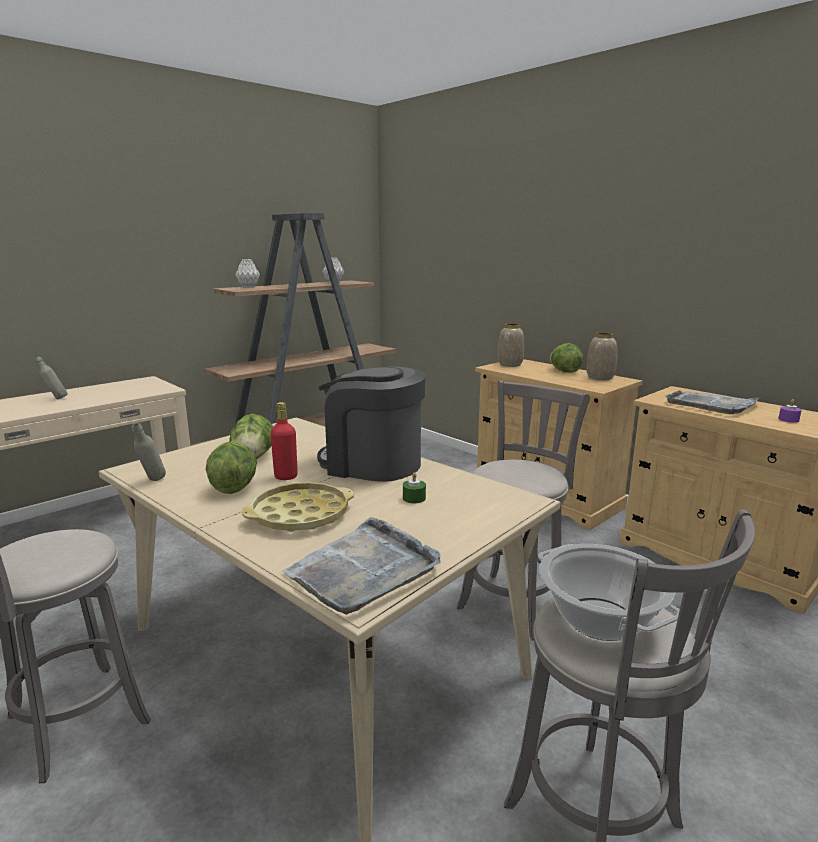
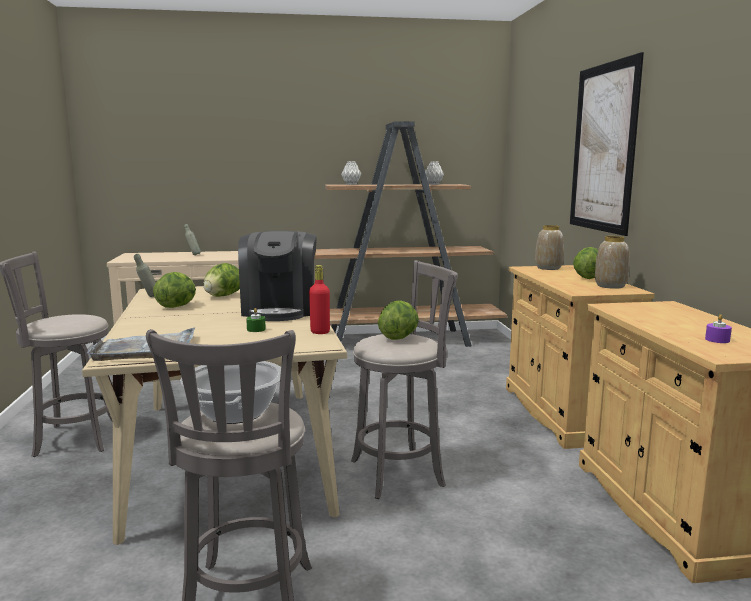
camera: 35 degrees right, 5 degrees down
(286, 476) = (215, 307): red bottle -> red bottle (320, 332)
(300, 515) = (177, 323): yellow tray -> none
(372, 463) = (280, 310): coffee machine -> coffee machine turned 150 degrees counterclockwise
(513, 467) = (398, 338): none -> lettuce
(554, 249) = (603, 148): none -> picture
(711, 404) = (664, 317): grey tray -> none

